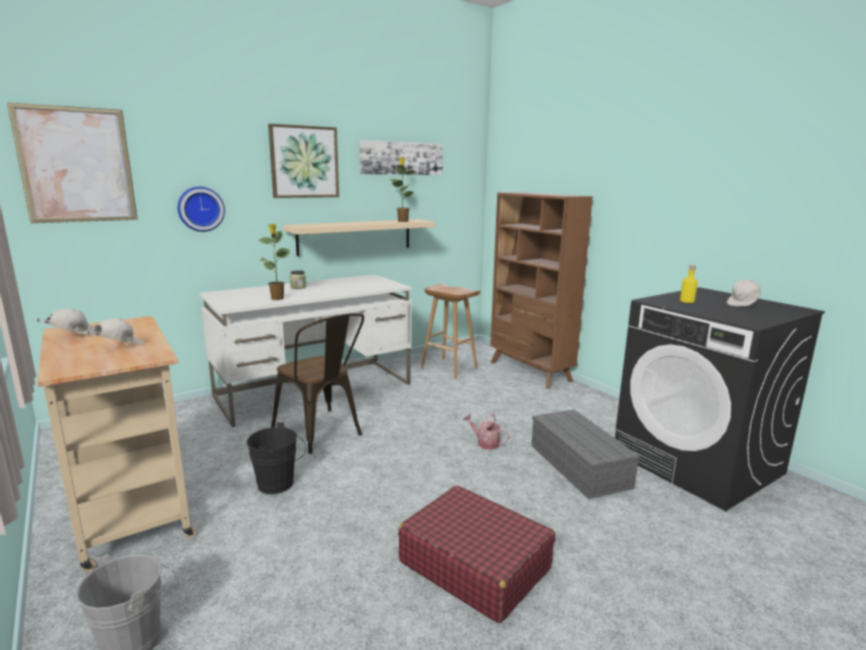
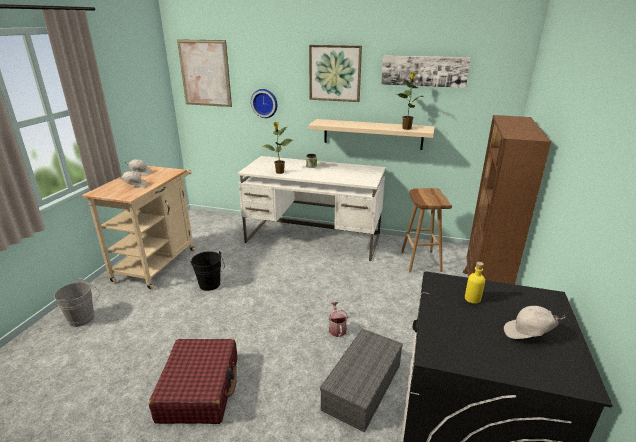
camera: 50 degrees right, 10 degrees up
(322, 433) = (271, 268): brown chair -> none

